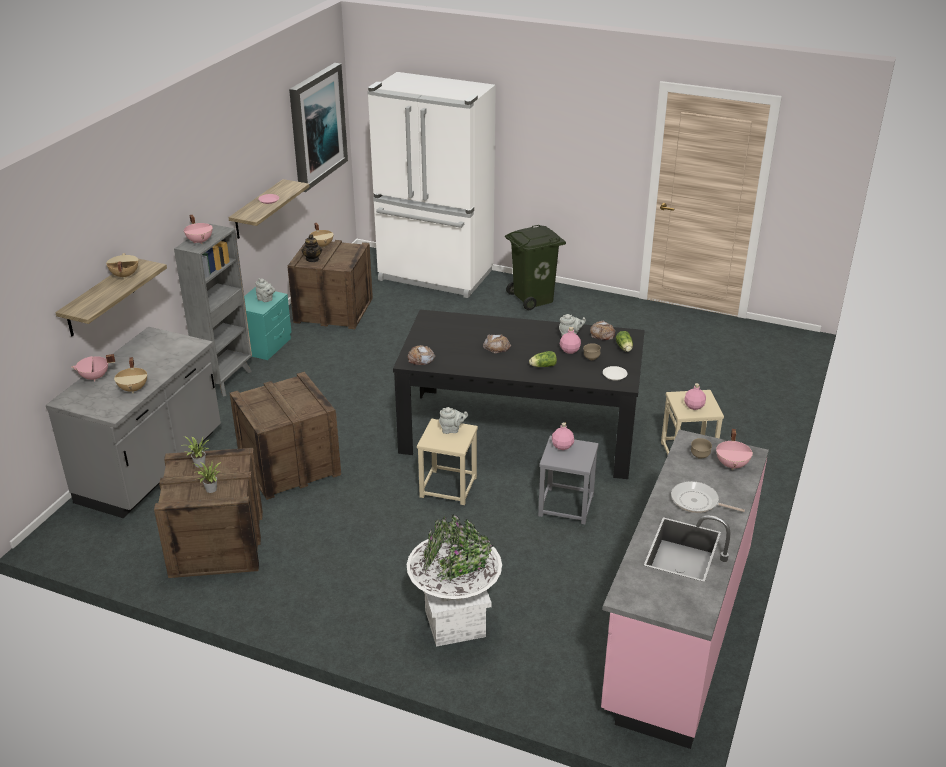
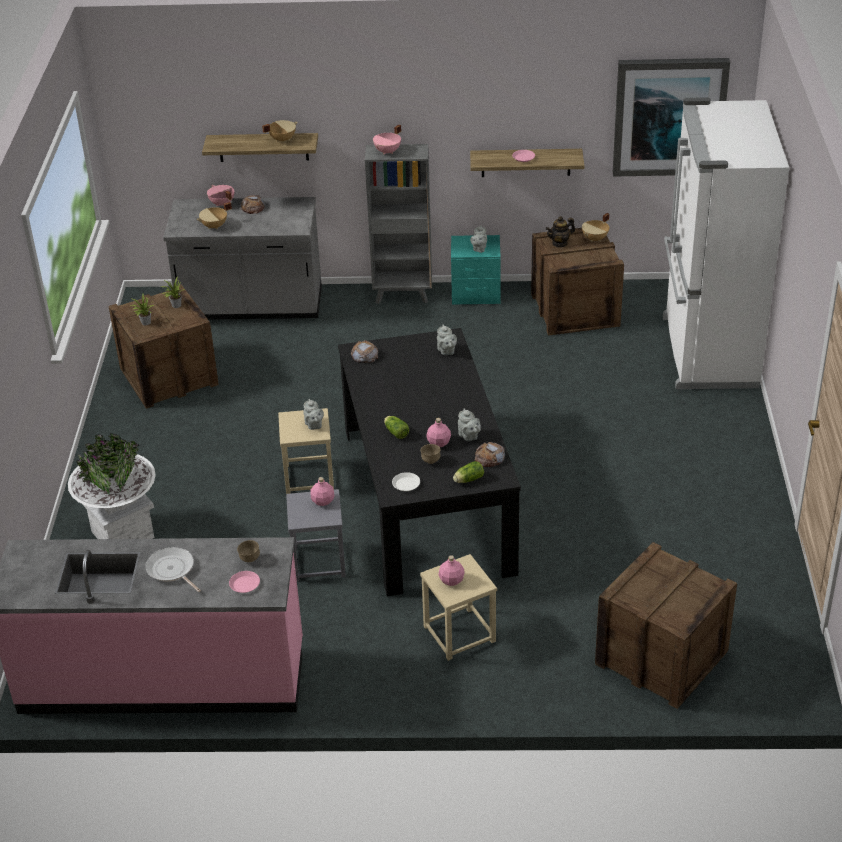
camera: 70 degrees right, 5 degrees up
(289, 465) = (292, 375): crate -> crate (662, 657)
(448, 322) = (446, 351): none -> grey teapot
(496, 346) = (416, 394): bread -> bread (253, 207)
(533, 299) = (717, 438): green trash can -> none
(697, 502) = (172, 570): frying pan -> frying pan turned 45 degrees counterclockwise
(732, 465) = (245, 584): pink cooking pot -> pink plate

